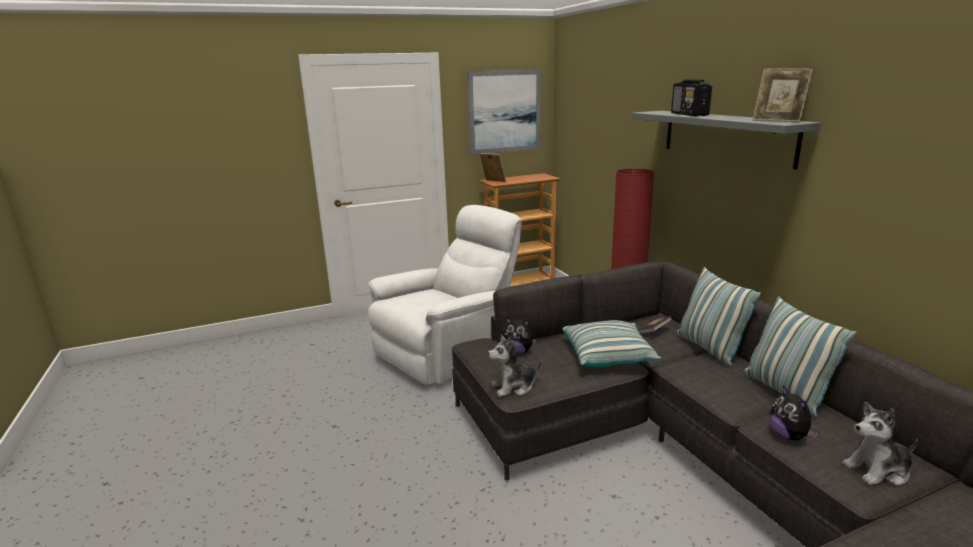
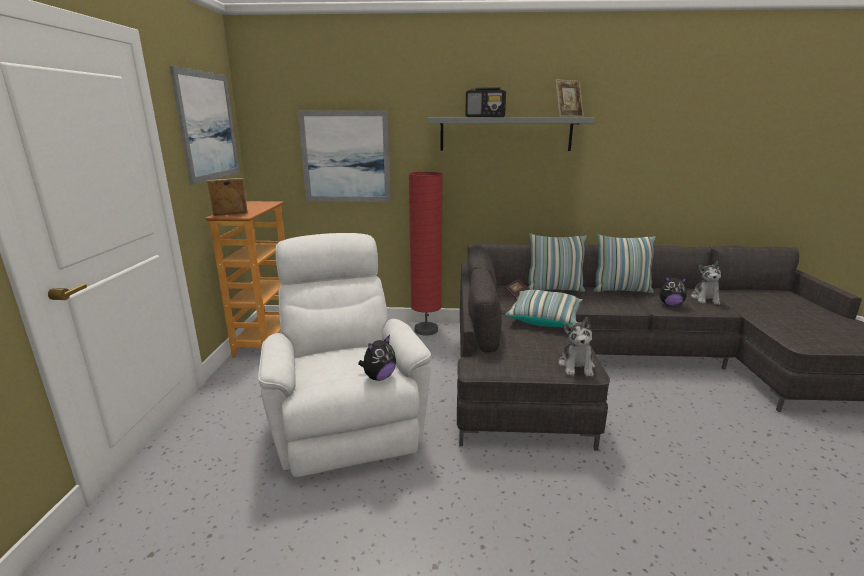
camera: 65 degrees left, 0 degrees up
(518, 351) = (513, 348): plush toy -> plush toy (379, 377)
(603, 145) = (345, 157): none -> picture

